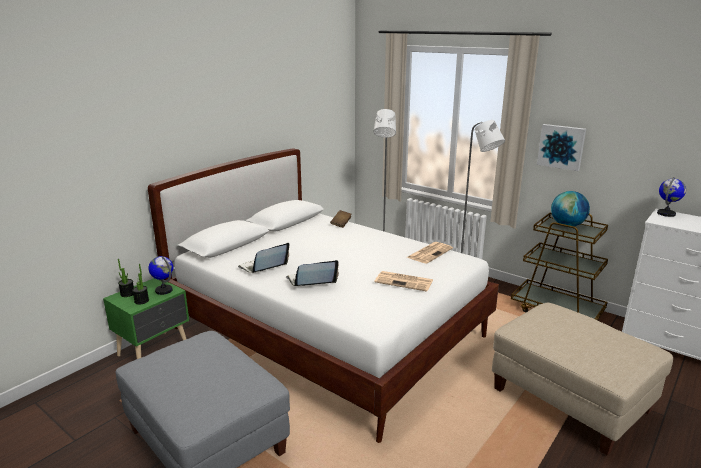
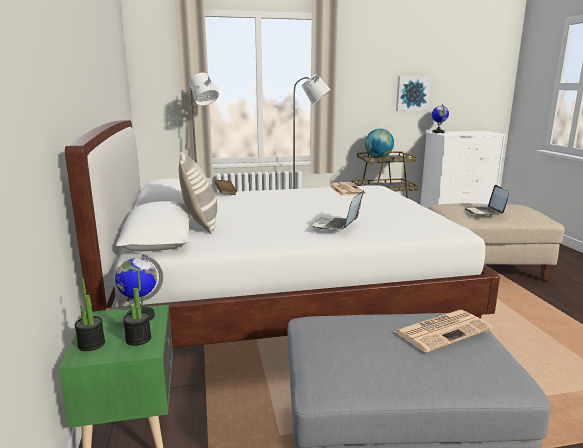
camera: 50 degrees left, 5 degrees down
(260, 245) = (200, 224): none -> pillow
(263, 267) = (261, 234): laptop -> laptop (485, 212)
(405, 281) = (387, 205): newspaper -> newspaper (442, 330)
(561, 146) = (357, 96): picture -> picture (412, 93)

